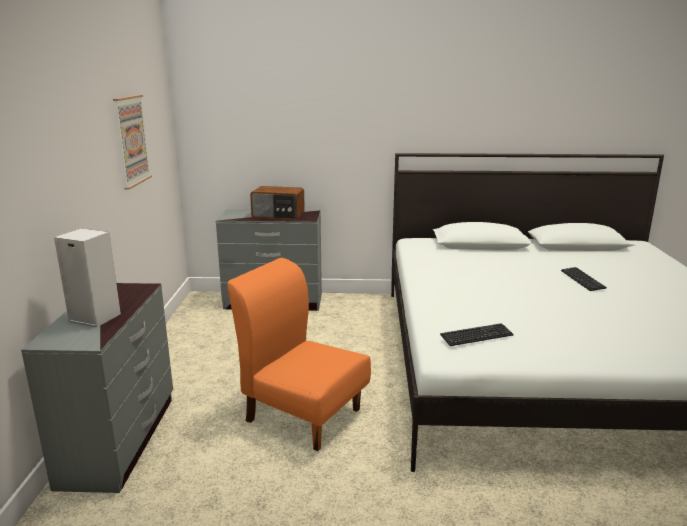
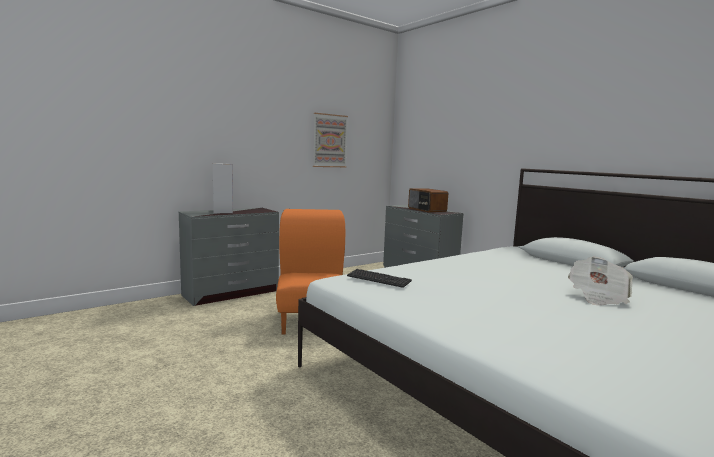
camera: 50 degrees right, 10 degrees down
(582, 280) = (598, 297): keyboard -> newspaper

